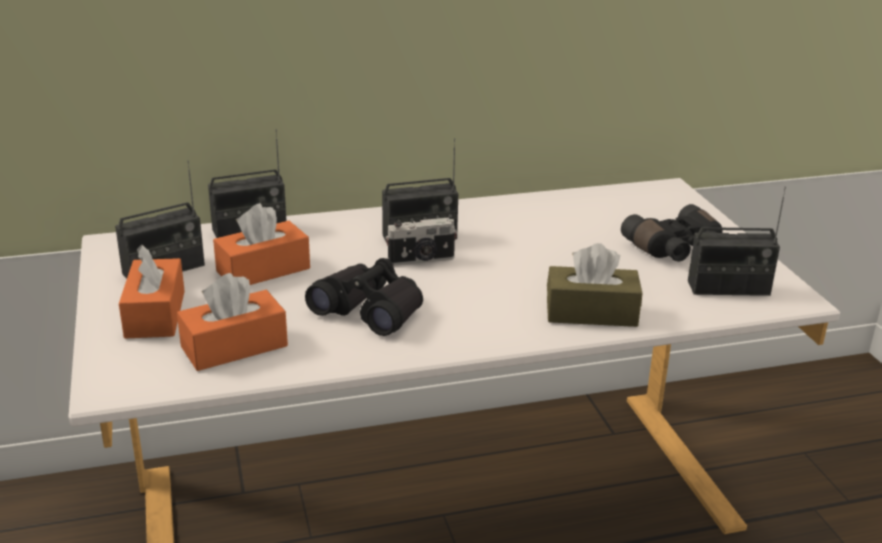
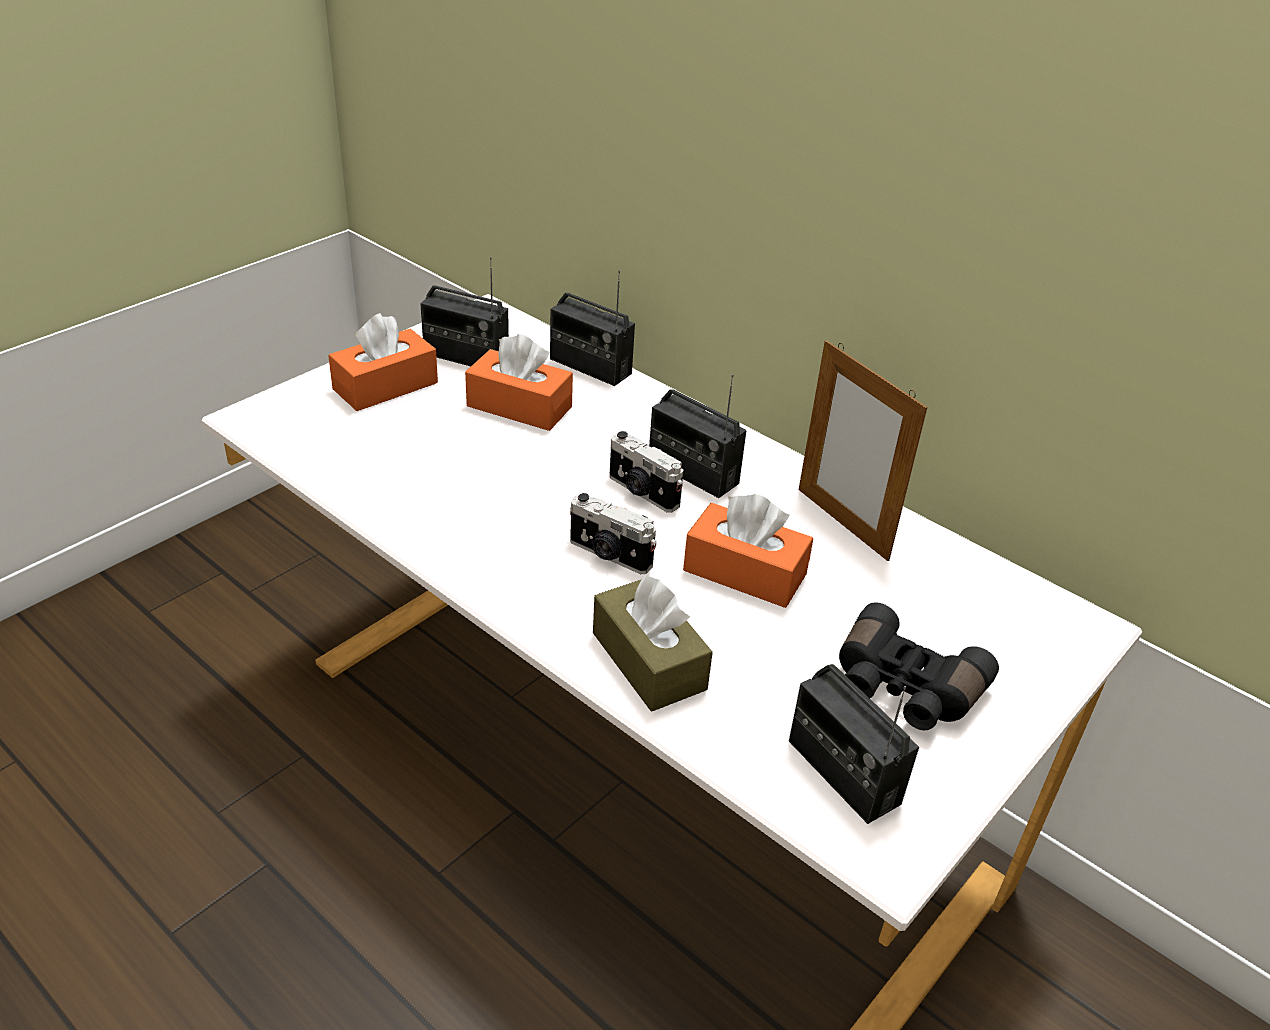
camera: 55 degrees right, 10 degrees up
(234, 346) = (366, 449): orange tissue box -> orange tissue box (744, 572)
(370, 310) = (503, 499): black binoculars -> none
(475, 292) = (609, 555): none -> camera
(522, 213) = (842, 523): none -> picture frame

